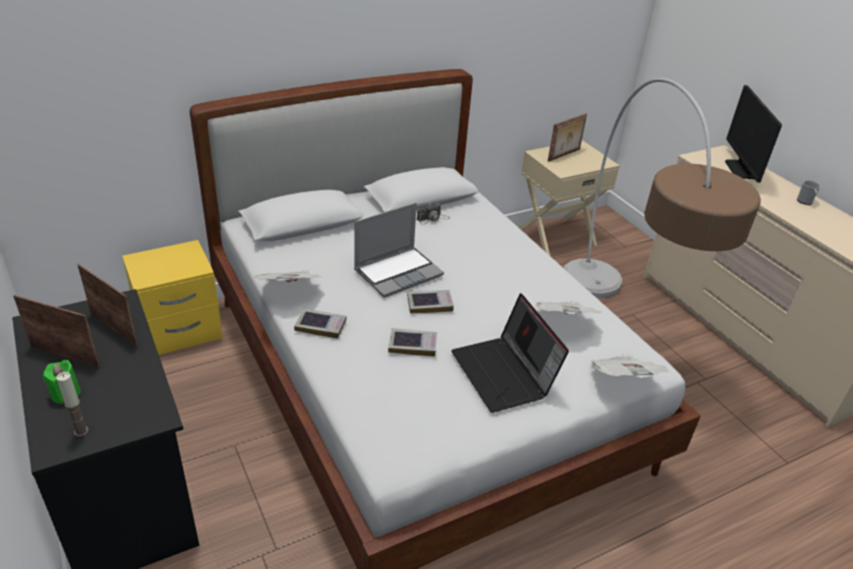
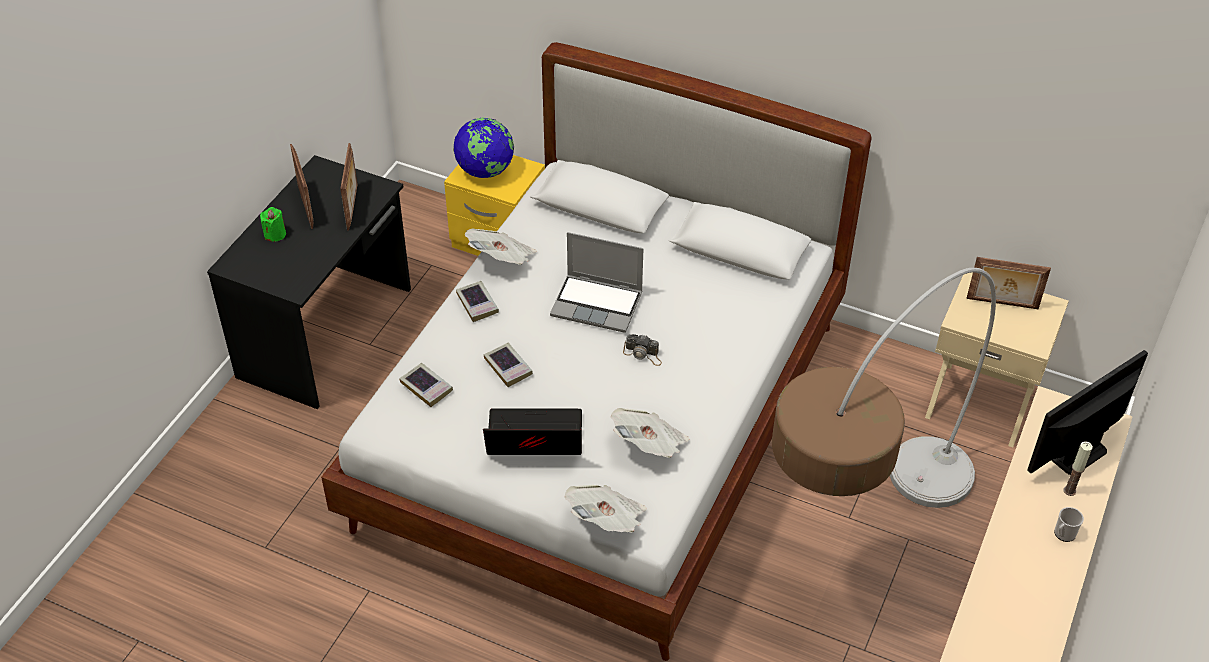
camera: 55 degrees right, 10 degrees up
(81, 431) = (253, 265): candle -> candle (1069, 490)
(158, 266) = (485, 170): none -> globe
(429, 304) = (574, 348): book -> book (426, 387)
(433, 218) = (714, 277): camera -> camera (643, 354)
(504, 374) = (533, 440): laptop -> laptop turned 60 degrees clockwise

